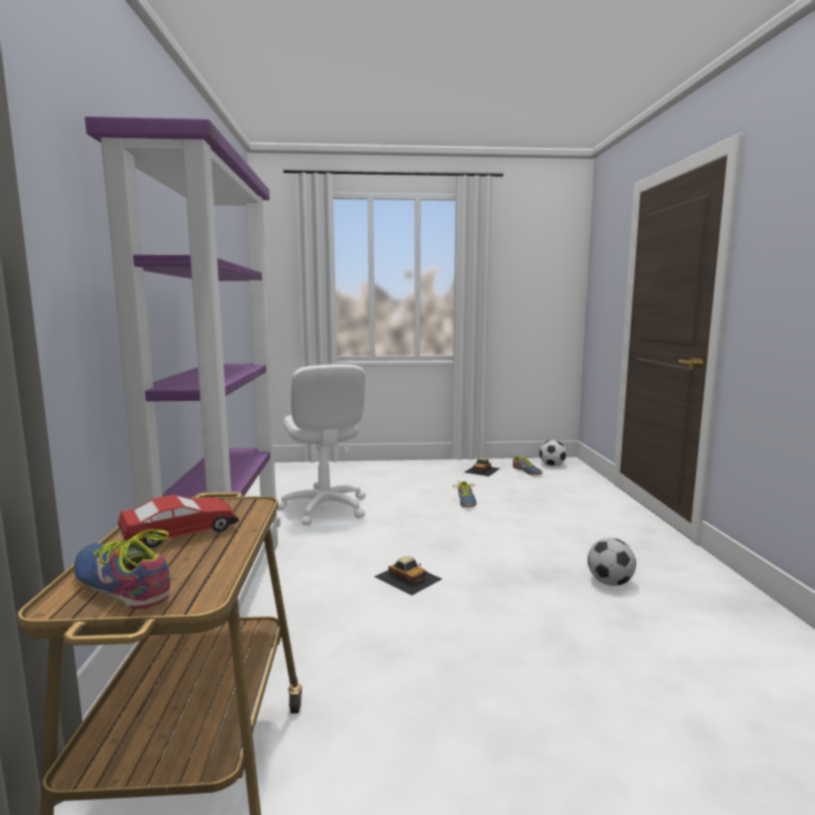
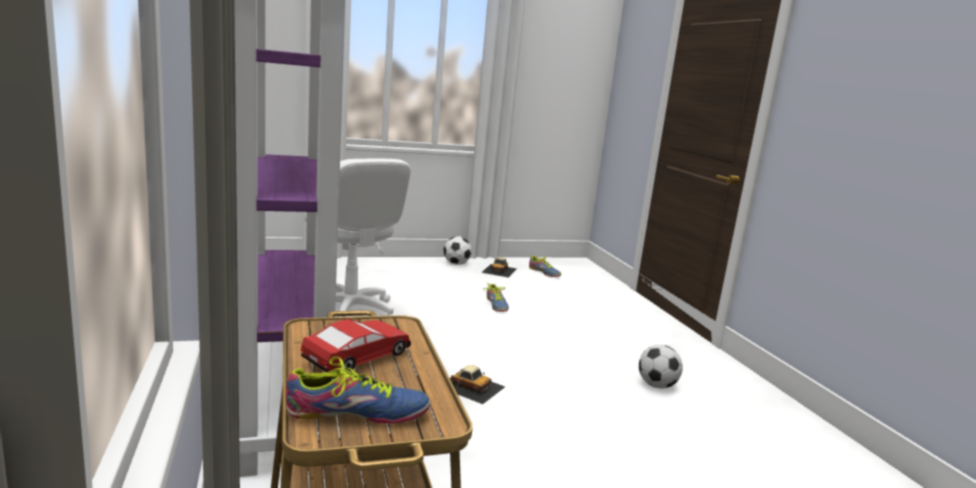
camera: 15 degrees left, 5 degrees up
(121, 585) = (357, 412): shoe -> shoe turned 150 degrees clockwise
(552, 465) = (566, 266): football -> football (456, 263)

